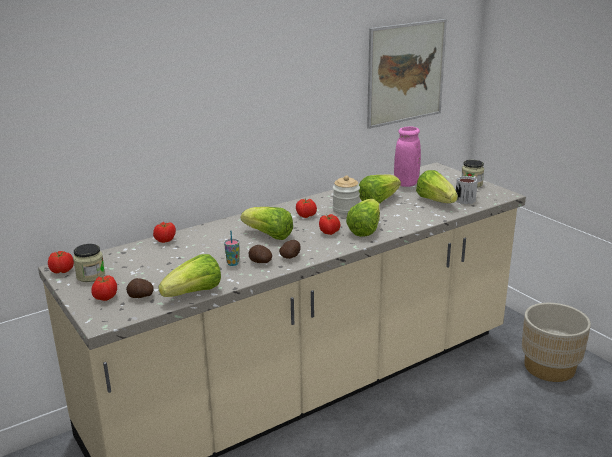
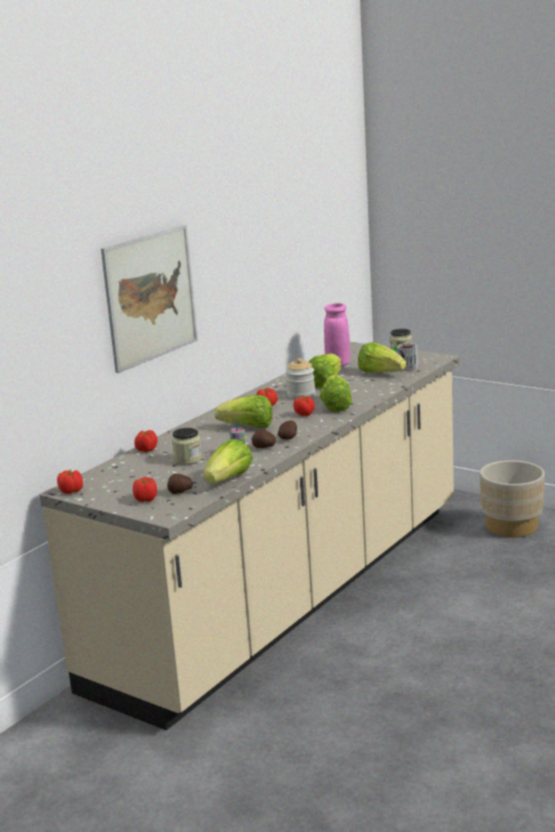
camera: 20 degrees left, 5 degrees down
(90, 275) = (107, 489): jar -> jar (188, 459)
(406, 73) = (314, 250): picture -> picture (150, 297)

